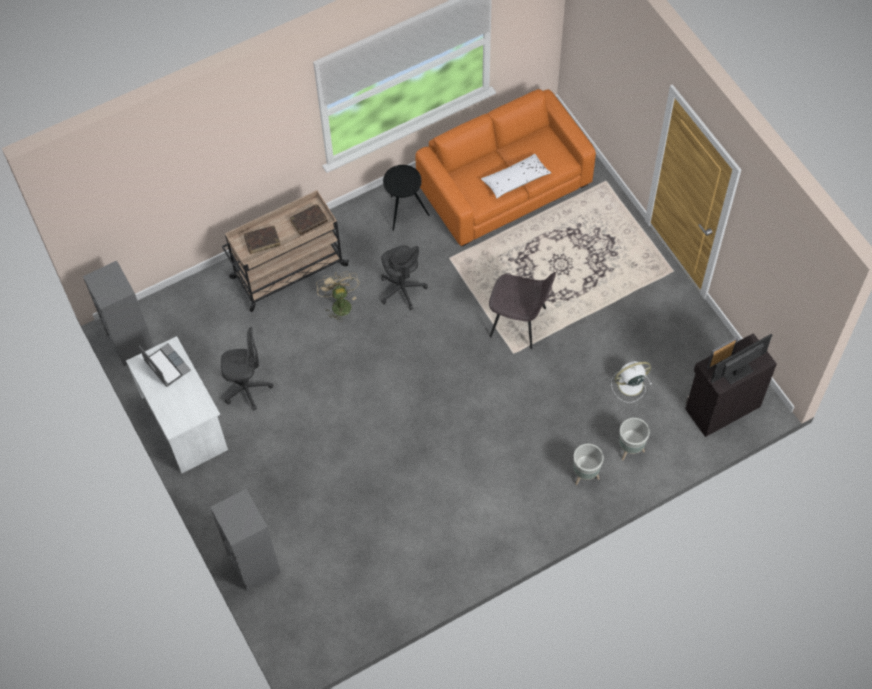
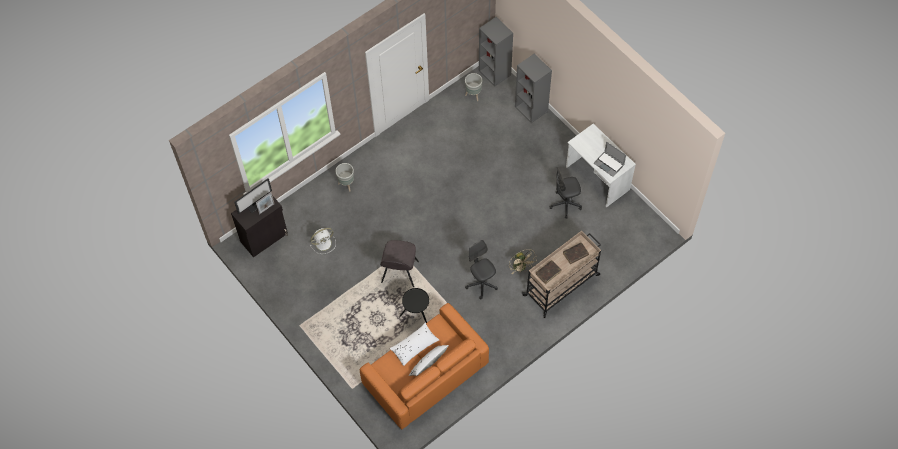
camera: 170 degrees right, 0 degrees up
(130, 342) = (649, 222): grey bookcase -> grey bookcase (495, 73)
(404, 212) = (493, 341): black side table -> black side table (416, 317)
(500, 156) = (428, 364): none -> white pillow
(519, 323) = (399, 273): grey chair -> grey chair turned 90 degrees counterclockwise
(630, 450) = (320, 203): grey planter -> grey planter (473, 95)

